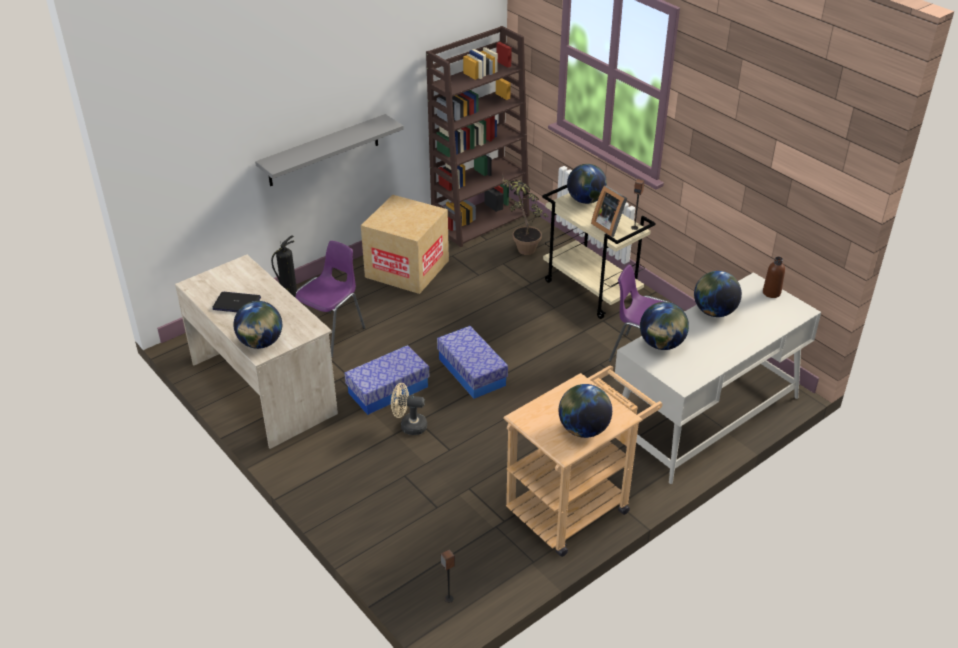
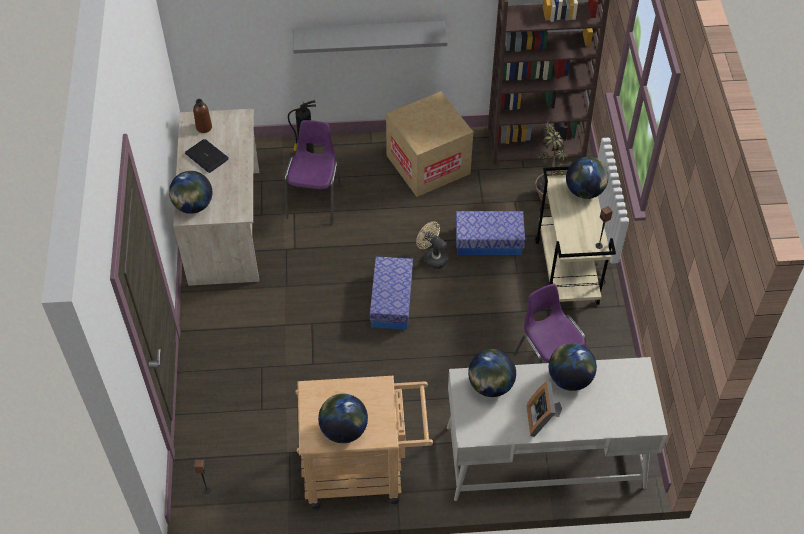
camera: 35 degrees right, 15 degrees up
(331, 333) = (315, 200): purple chair -> purple chair turned 60 degrees counterclockwise
(388, 390) = (313, 281): storage box -> storage box (488, 241)
(409, 426) = (301, 324): beige fan -> beige fan (432, 257)
(609, 226) = (577, 232): picture frame -> picture frame (542, 419)
(771, 293) = (643, 388): brown bottle -> brown bottle (204, 127)

